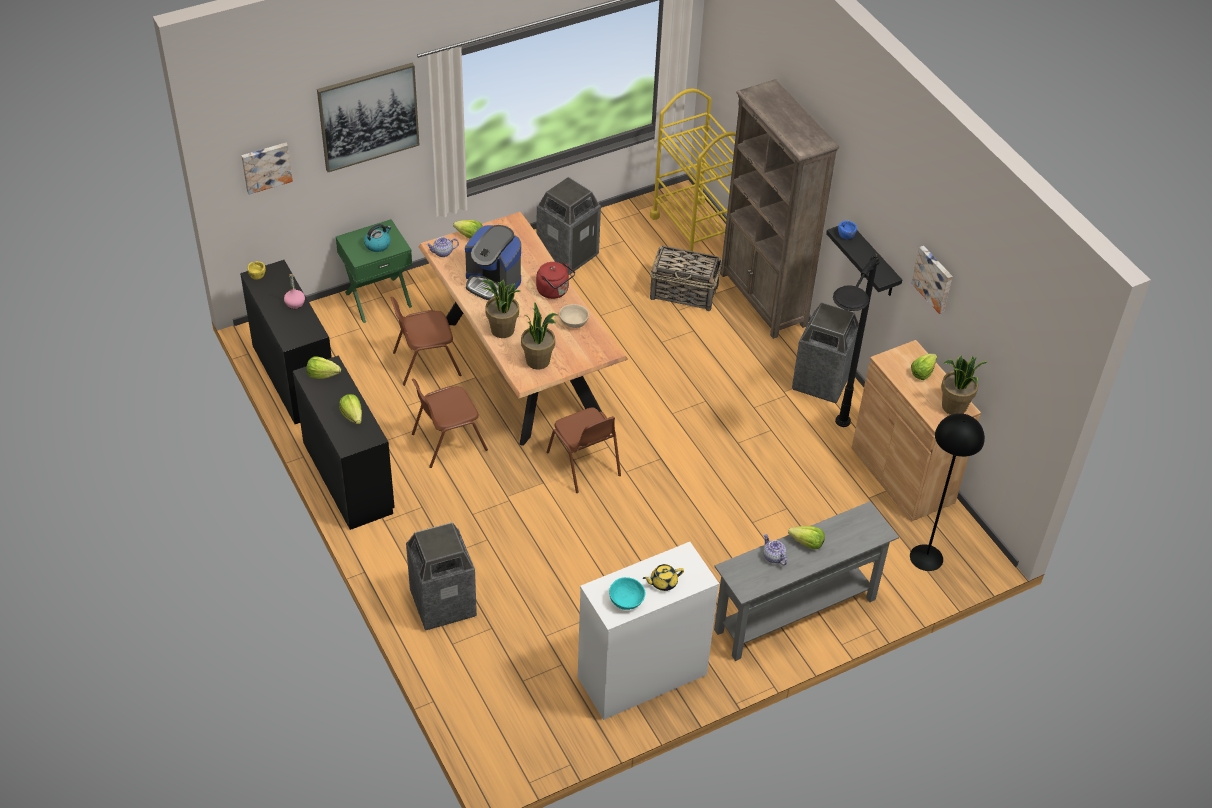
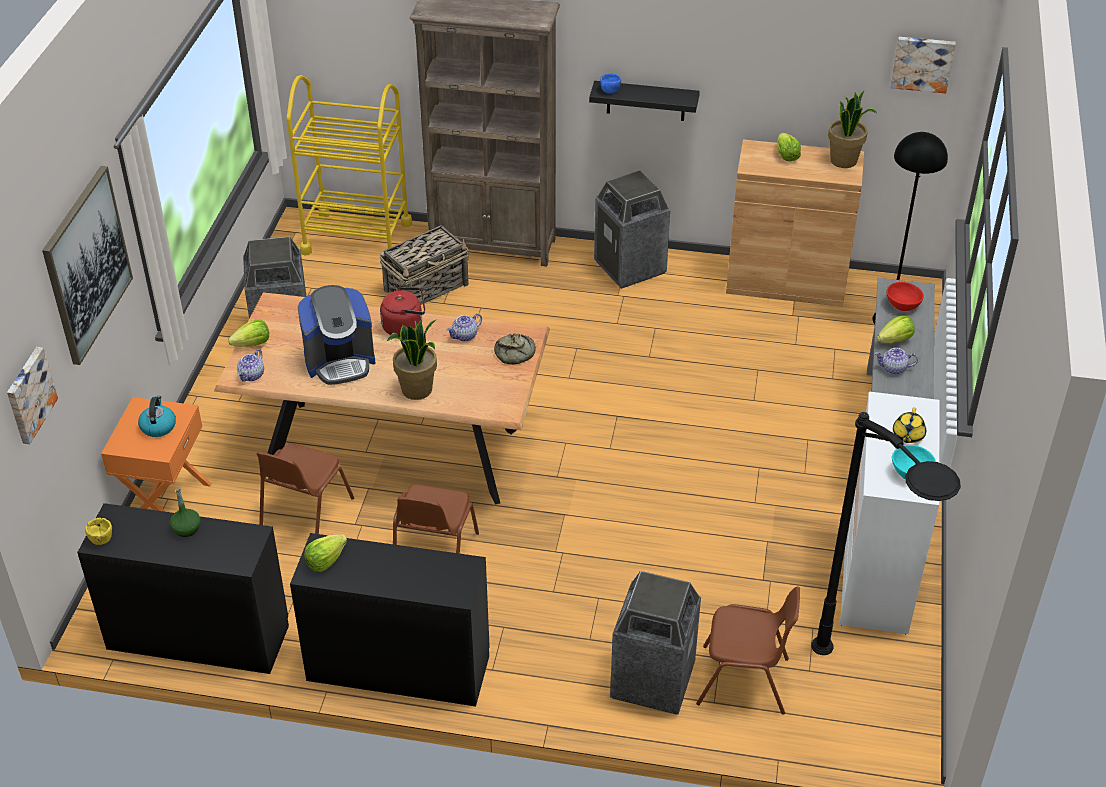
camera: 50 degrees left, 5 degrees down
(295, 304) = (186, 529): pink bottle -> green bottle
(352, 416) = (416, 567): lettuce -> none
(378, 299) = (166, 504): green nightstand -> orange nightstand
(538, 361) = (489, 386): potted plant -> none
(574, 323) = (464, 336): beige bowl -> teapot
(582, 355) = (515, 353): none -> bread
(584, 464) = (571, 472): brown chair -> brown chair (744, 681)
(825, 454) = (718, 312): black floor lamp -> black floor lamp (861, 697)
(852, 529) = (902, 305): none -> red bowl
(934, 278) = (750, 58): picture -> picture (922, 63)

